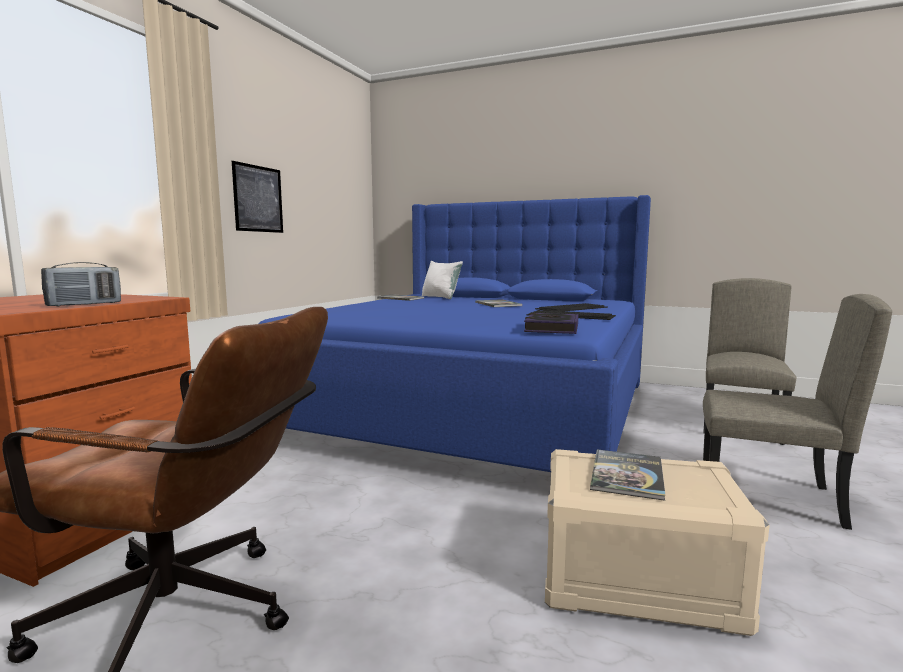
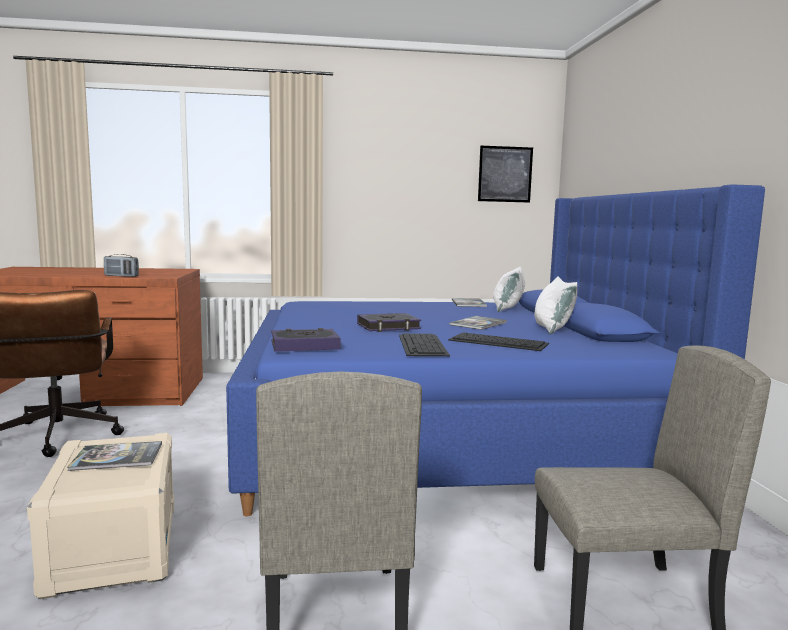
camera: 60 degrees right, 0 degrees up
(258, 199) = (377, 202): picture -> picture (505, 174)
(486, 313) = (388, 327): none -> book
(532, 300) = (552, 329): none -> white pillow

